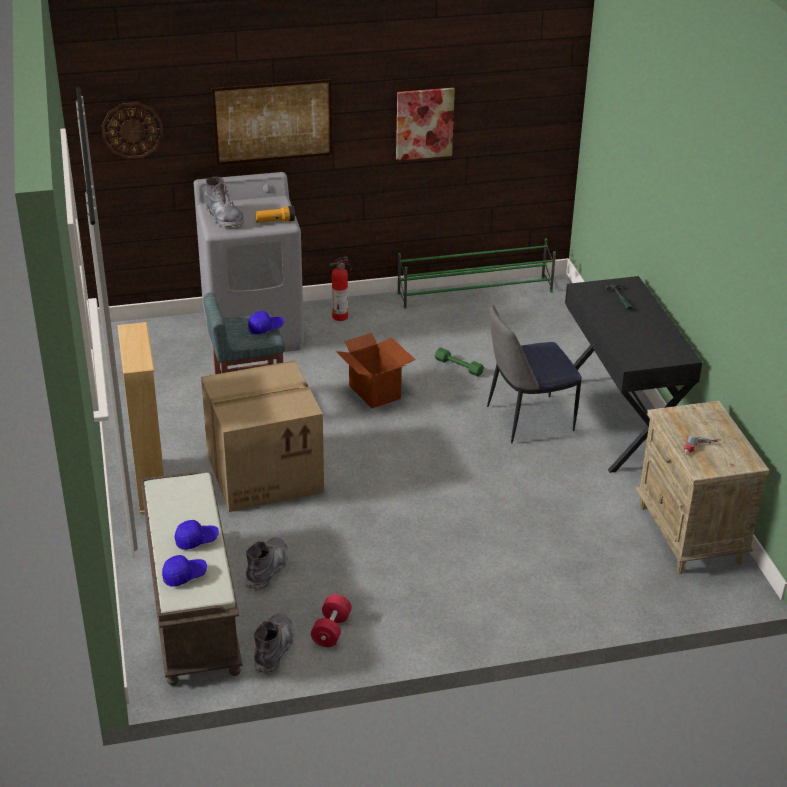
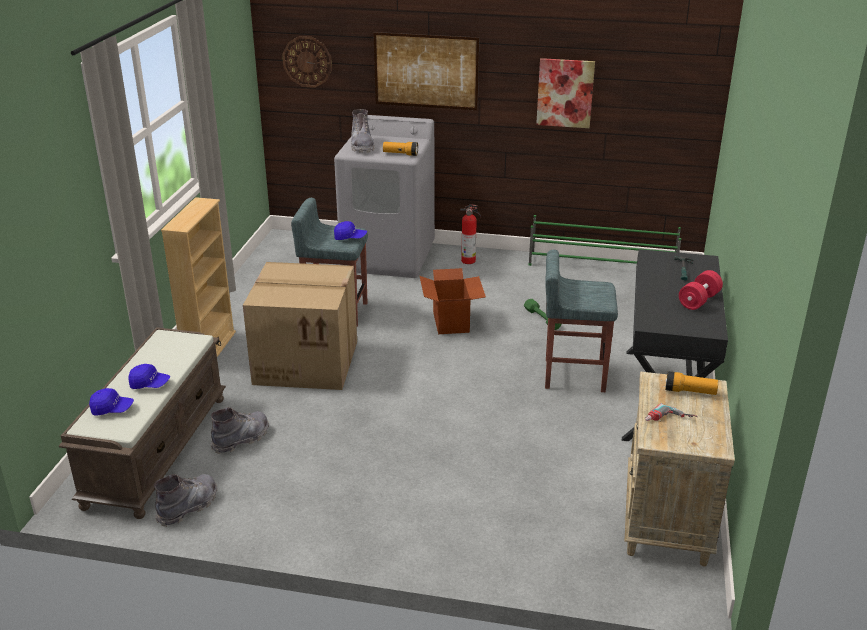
camera: 25 degrees right, 5 degrees down
(331, 630) = (250, 505): red dumbbell -> red dumbbell (699, 300)
(527, 419) = (573, 375): chair -> grey stool
(699, 418) = (690, 391): none -> flashlight

